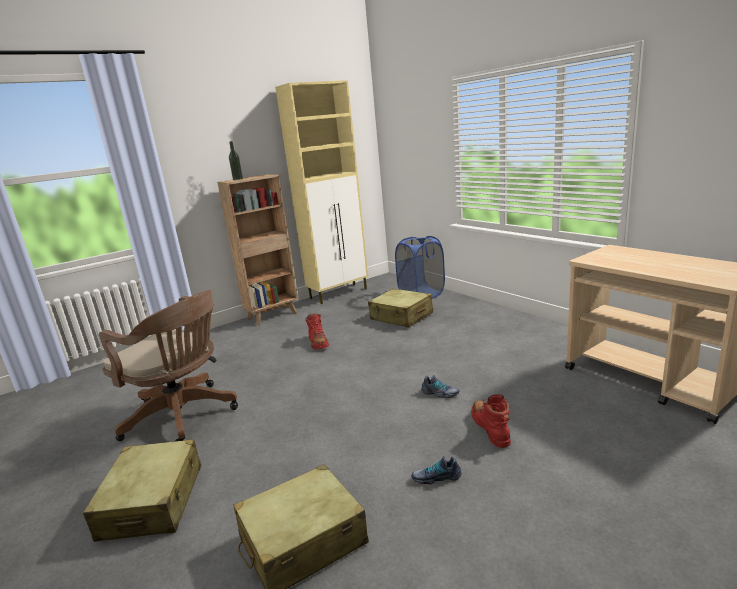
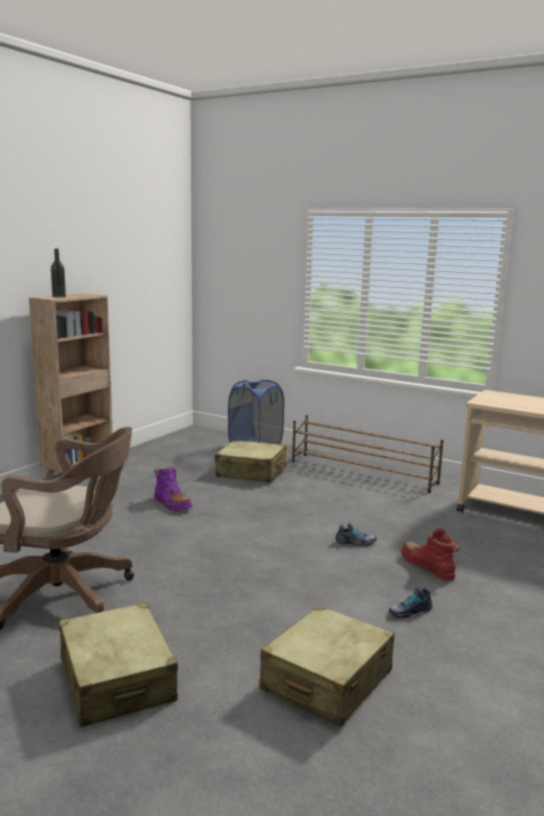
camera: 25 degrees left, 5 degrees down
(318, 343) = (172, 504): red boot -> purple boot
(339, 293) = (149, 449): beige cabinet -> none
(500, 321) = (363, 472): none -> brown shoe rack

